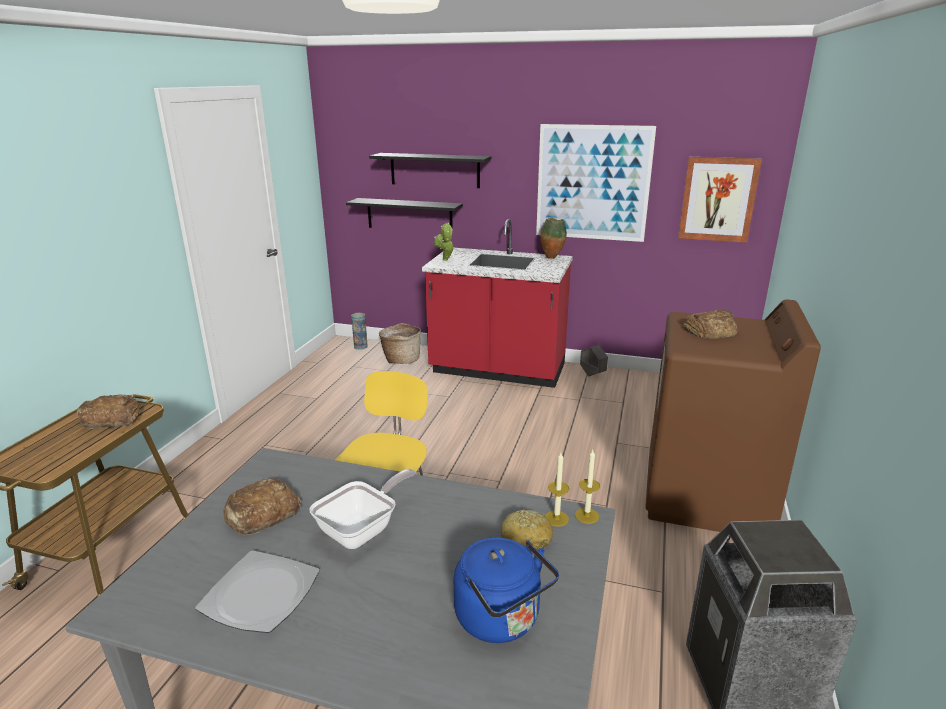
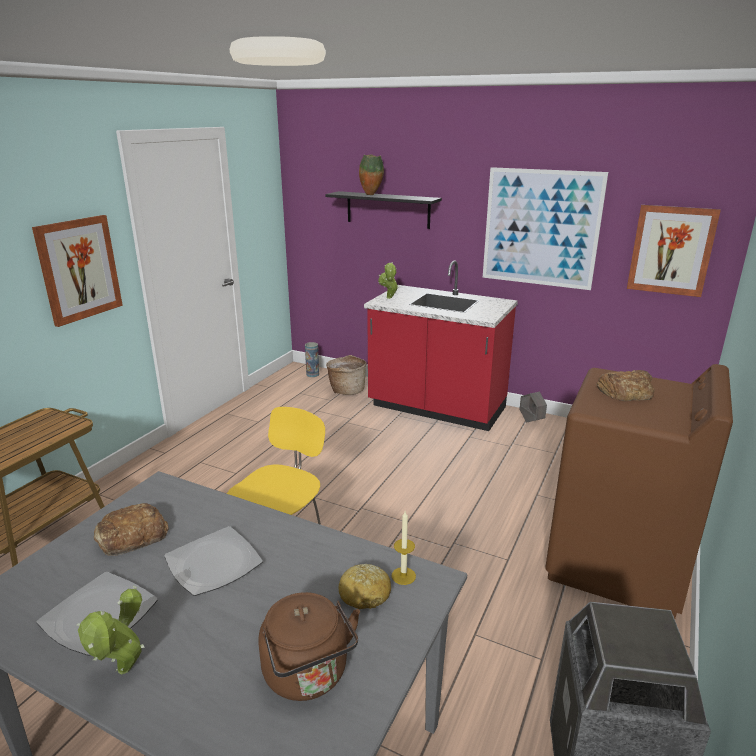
camera: 10 degrees right, 0 degrees up
(111, 418) = (45, 429): bread -> none
(124, 241) = (79, 269): none -> picture
(310, 645) = (123, 673): none -> potted plant
(363, 530) = (215, 564): frying pan -> plate
(409, 215) = (363, 252): black shelf -> none
(501, 620) = (308, 676): blue kettle -> brown kettle
(552, 258) = (495, 301): vase -> vase (371, 195)
(586, 515) = (435, 577): candle -> none

